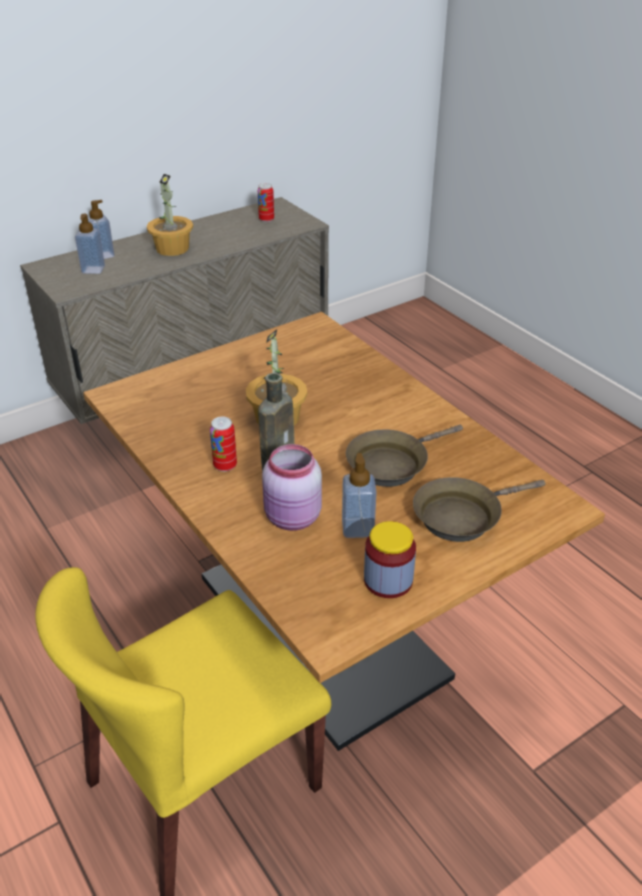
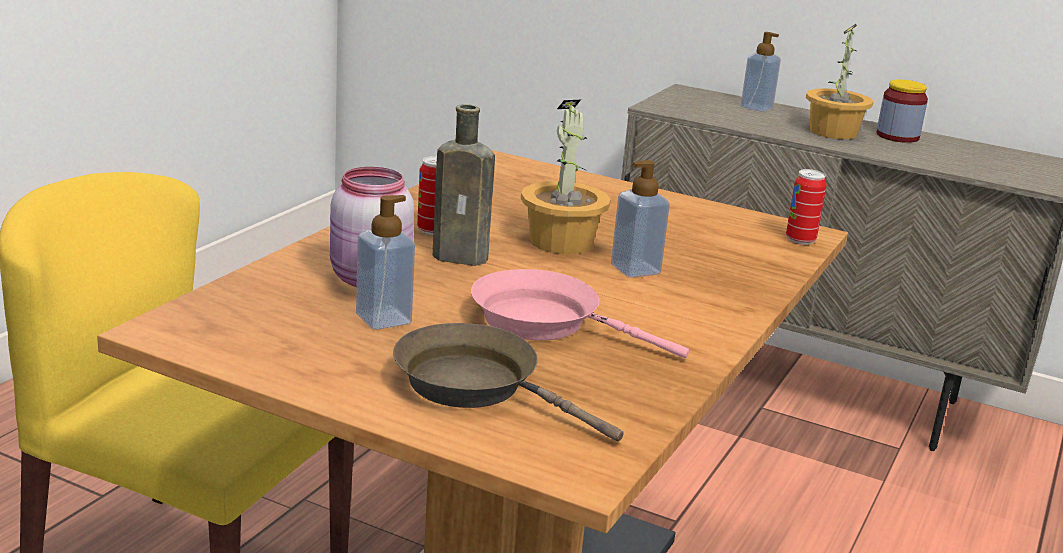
camera: 60 degrees right, 15 degrees down
(93, 269) = (720, 109): soap dispenser -> soap dispenser (635, 269)
(266, 219) = (1007, 164): can -> can (800, 240)
(388, 580) = (293, 351): jar -> jar (897, 136)
(392, 464) = (545, 322): brown frying pan -> pink frying pan

